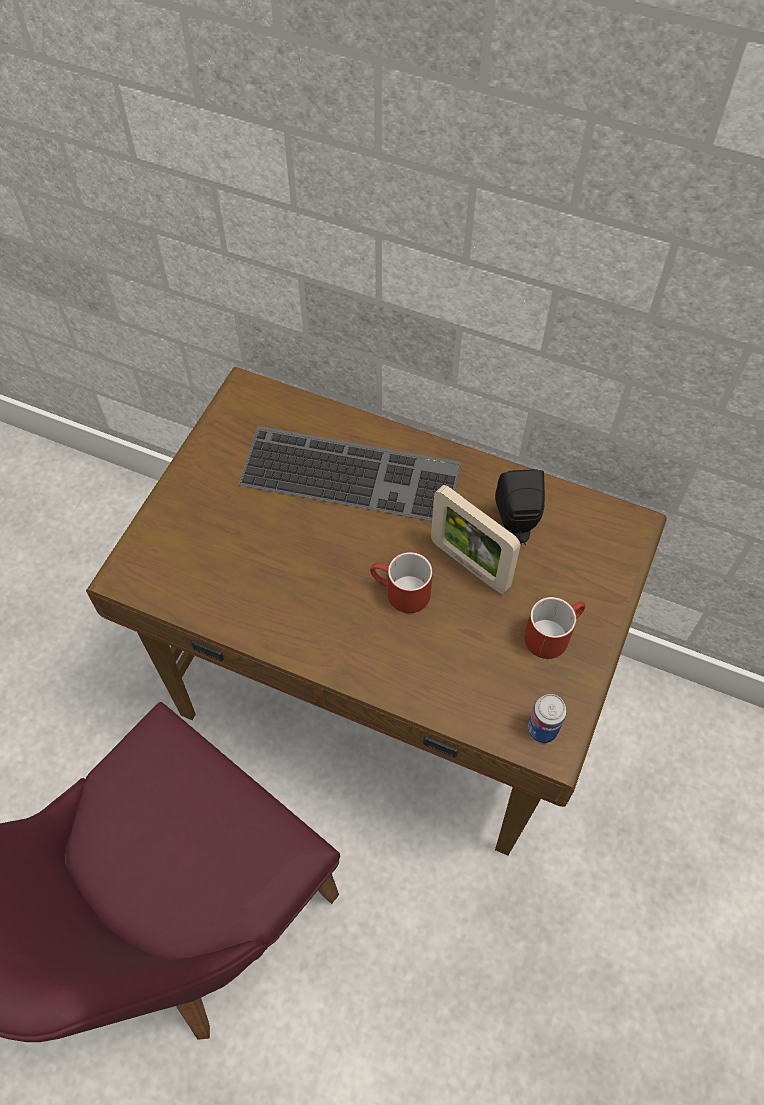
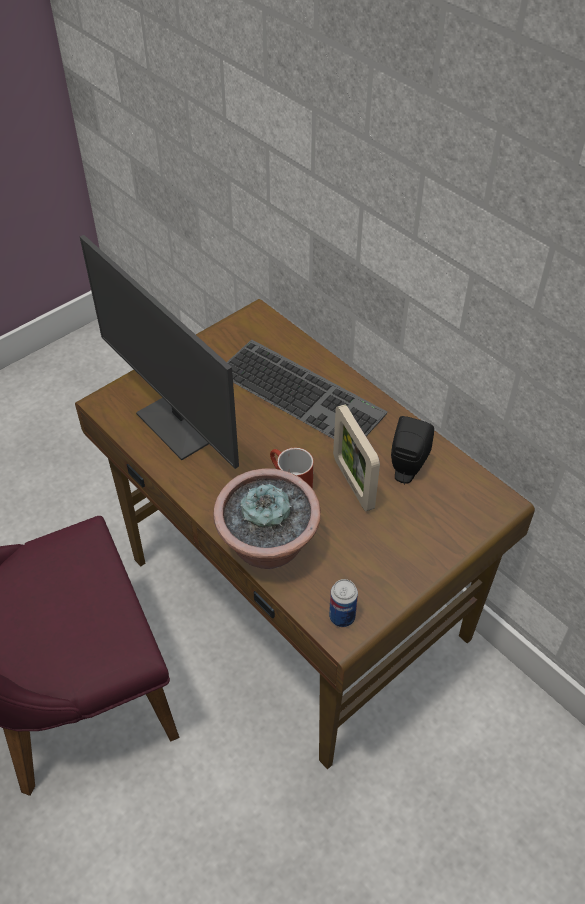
camera: 25 degrees right, 10 degrees down
(236, 566) = (183, 423): none -> monitor
(421, 682) = (268, 548): none -> potted plant
(552, 633) = (390, 553): red mug -> none

